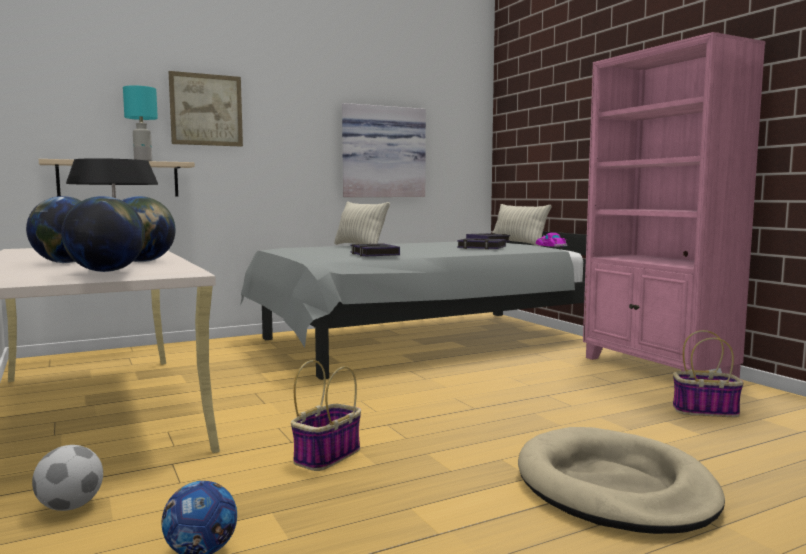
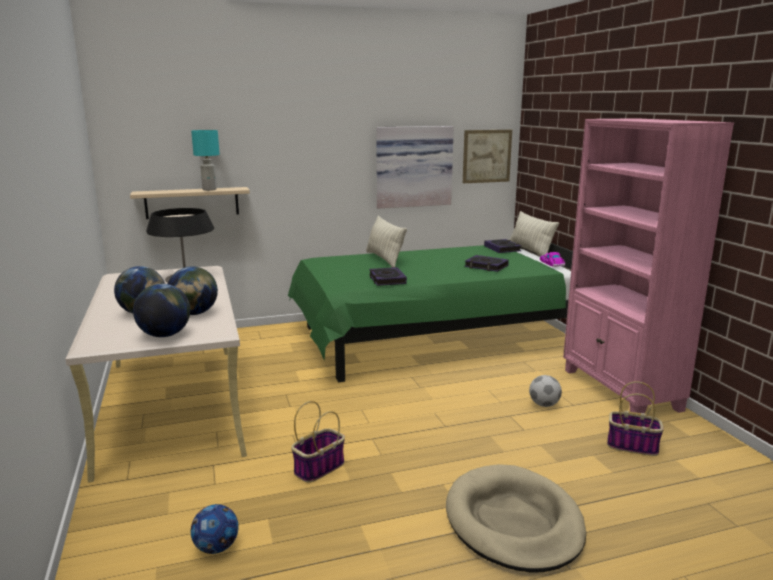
camera: 10 degrees right, 10 degrees up
(70, 507) = (144, 498): football -> football (544, 405)
(206, 110) = (259, 141): picture -> picture (487, 156)
(417, 341) = (430, 338): grey bed -> green bed

